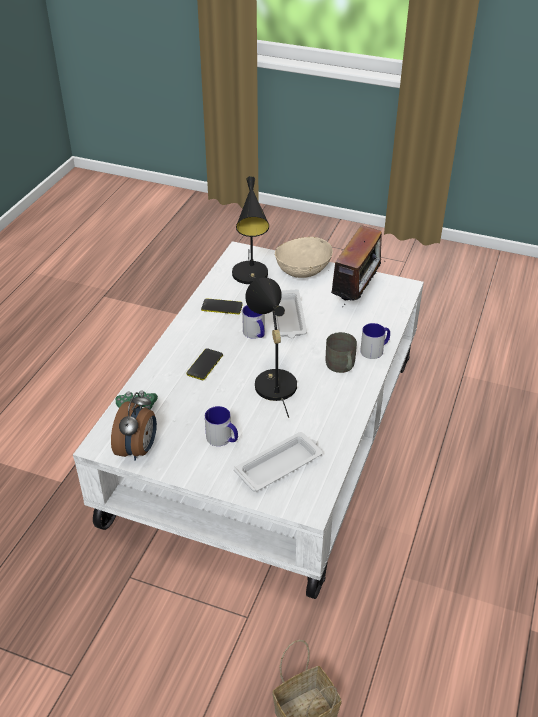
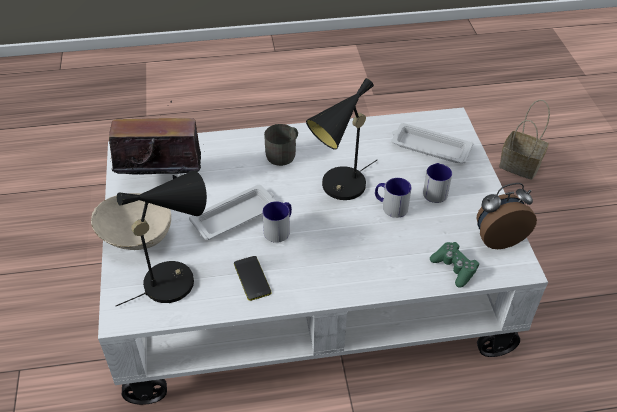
camera: 120 degrees left, 5 degrees up
(204, 364) = (356, 247): phone -> none
(375, 350) = (244, 140): mug -> mug (390, 206)

